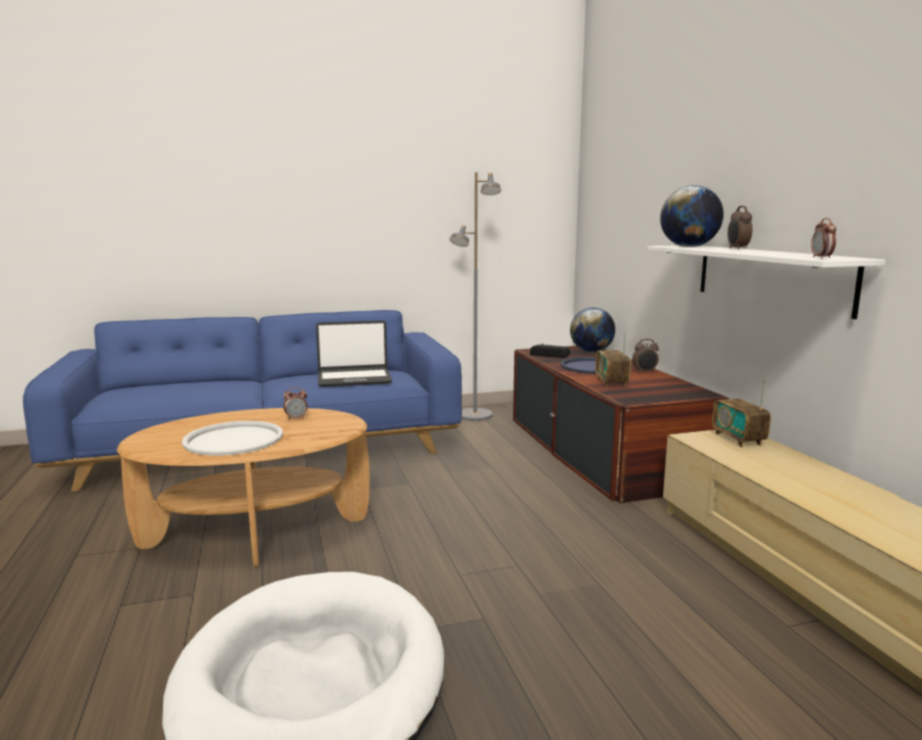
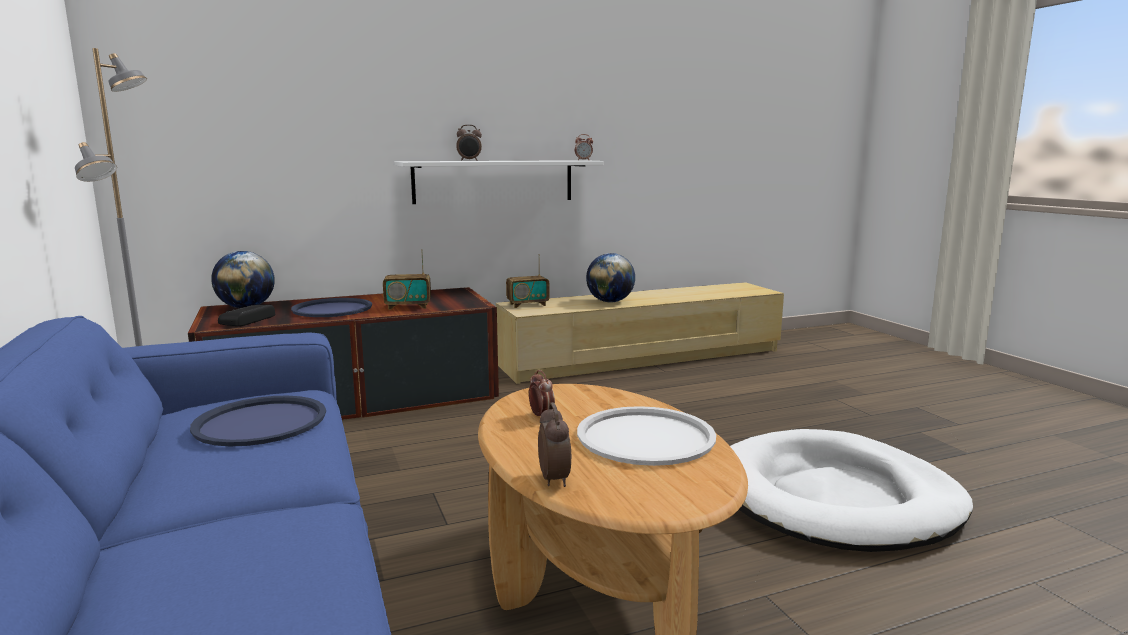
camera: 95 degrees left, 0 degrees up
(354, 379) = (260, 422): laptop -> blue tray
(644, 372) = (369, 298): alarm clock -> alarm clock (555, 479)
(688, 247) = (436, 161): globe -> globe (610, 302)

